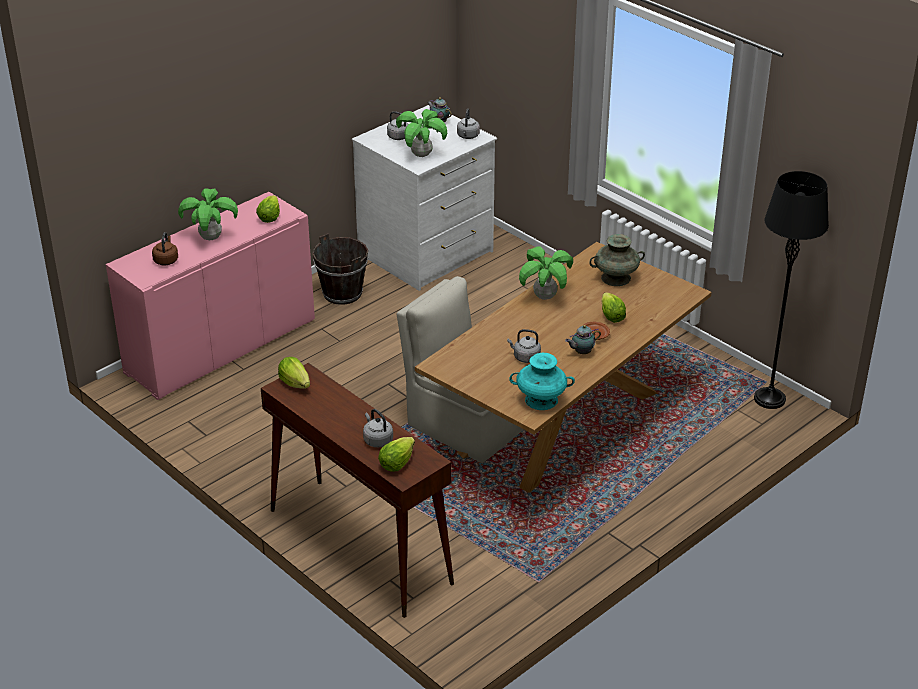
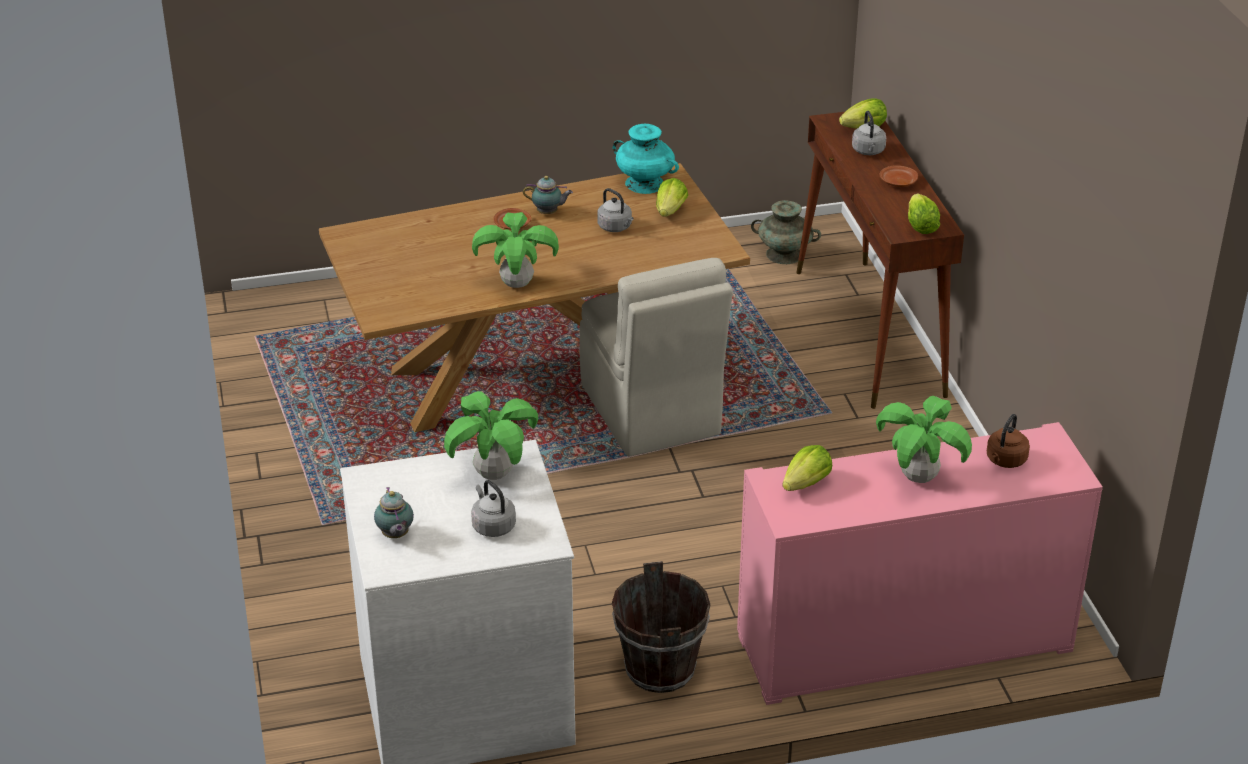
camera: 150 degrees left, 0 degrees up
(335, 417) = (897, 182): none -> brown plate
(468, 136) = (383, 486): grey kettle -> none
(611, 316) = (468, 238): lettuce -> lettuce (670, 211)
(615, 278) = (405, 278): turquoise vase -> turquoise vase (784, 255)
(769, 399) = (279, 319): black floor lamp -> none

